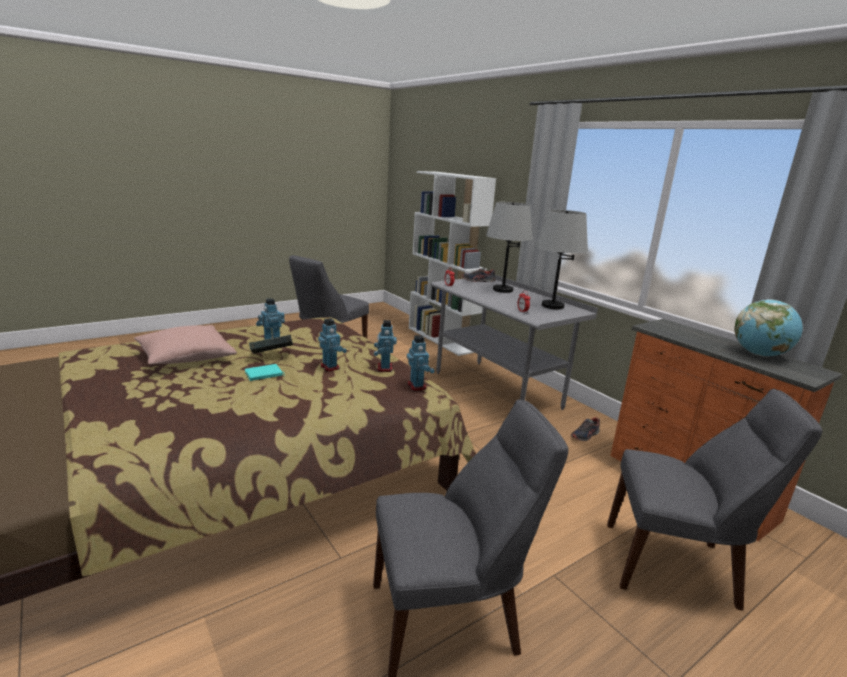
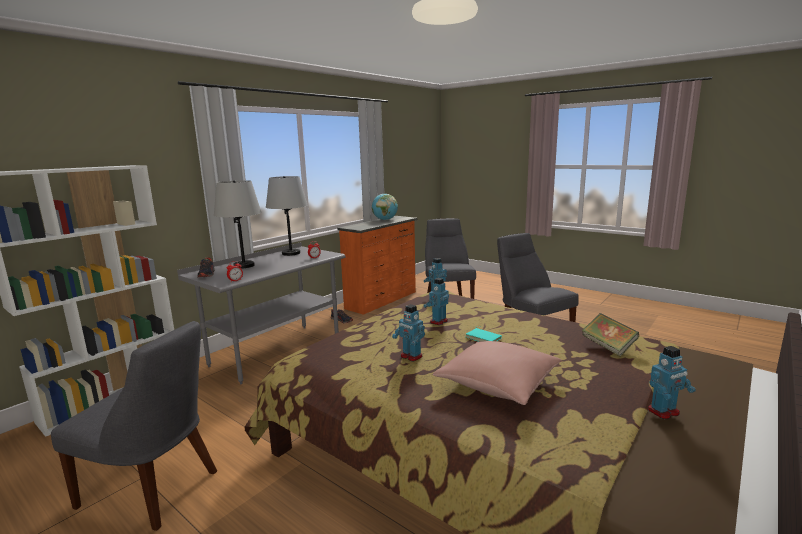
camera: 105 degrees left, 5 degrees down
(272, 356) = (444, 346): book -> book (608, 347)
(384, 368) = (418, 307): toy robot -> toy robot (664, 412)

